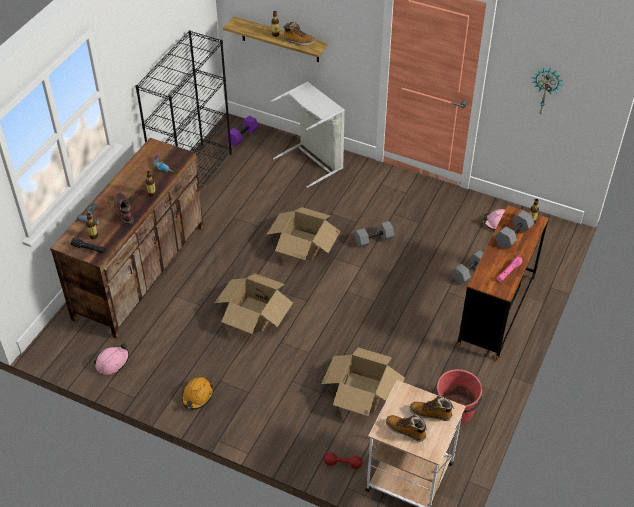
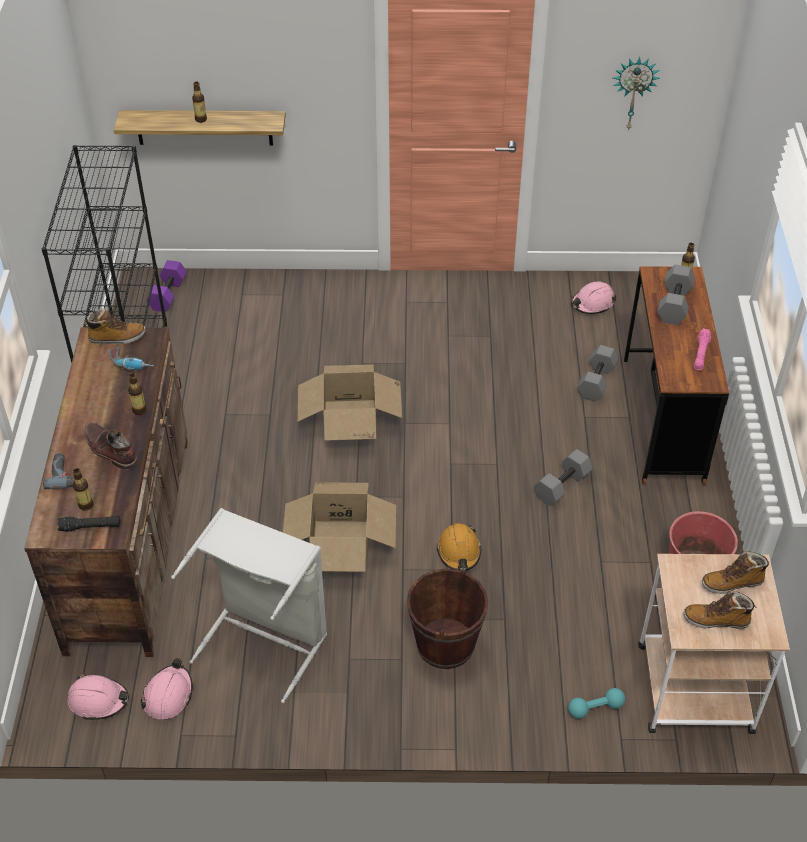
camera: 25 degrees left, 0 degrees up
(76, 351) = (98, 700): none -> pink hard hat
(197, 396) = (329, 695): orange hard hat -> orange hard hat (459, 552)
(278, 394) = (445, 644): none -> brown bucket
(298, 41) = (242, 120): boot -> boot (117, 338)
(313, 161) = (293, 298): grey laundry basket -> grey laundry basket (266, 638)
(342, 464) = (595, 708): red dumbbell -> turquoise dumbbell
(362, 392) = (558, 596): cardboard box -> none
(374, 239) = (443, 379): grey dumbbell -> grey dumbbell (561, 485)

